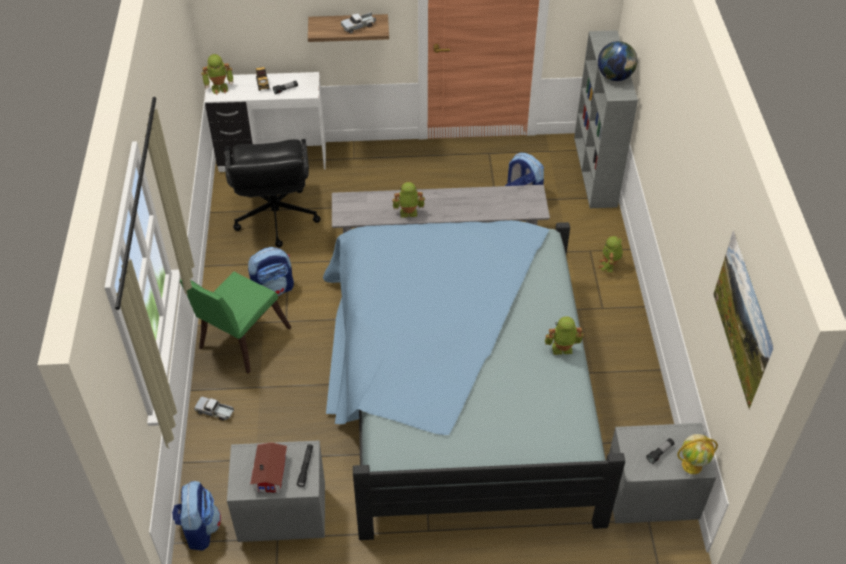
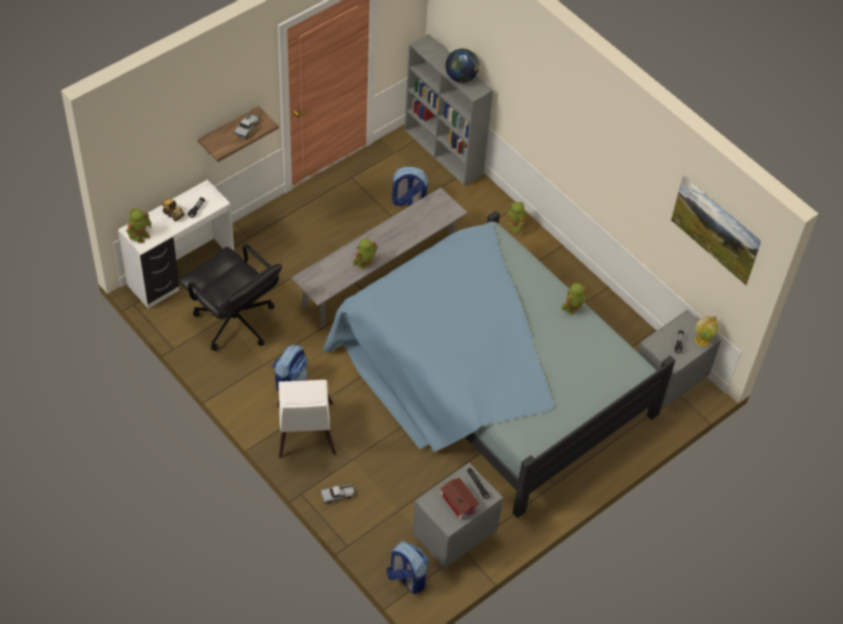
camera: 40 degrees left, 5 degrees up
(240, 341) = (305, 434): green chair -> white chair

